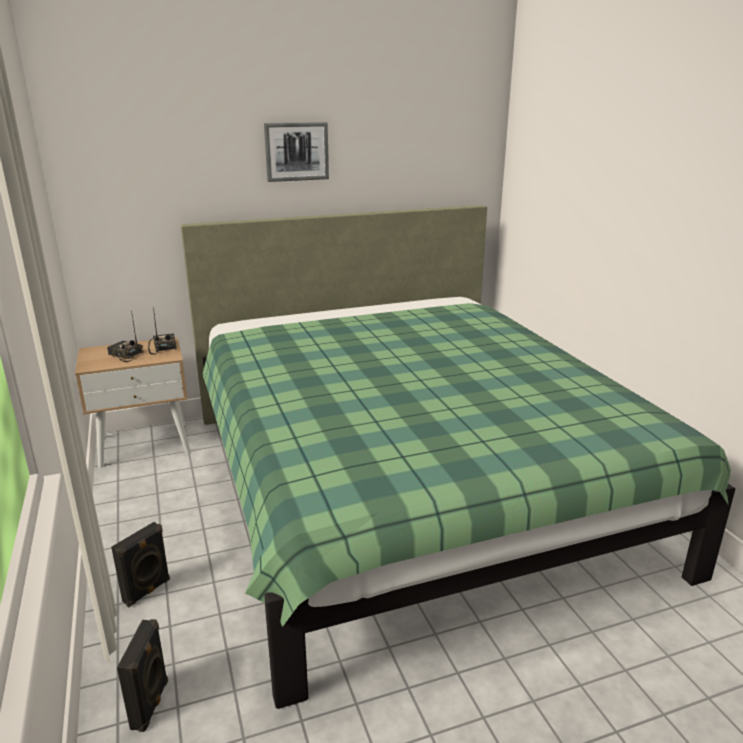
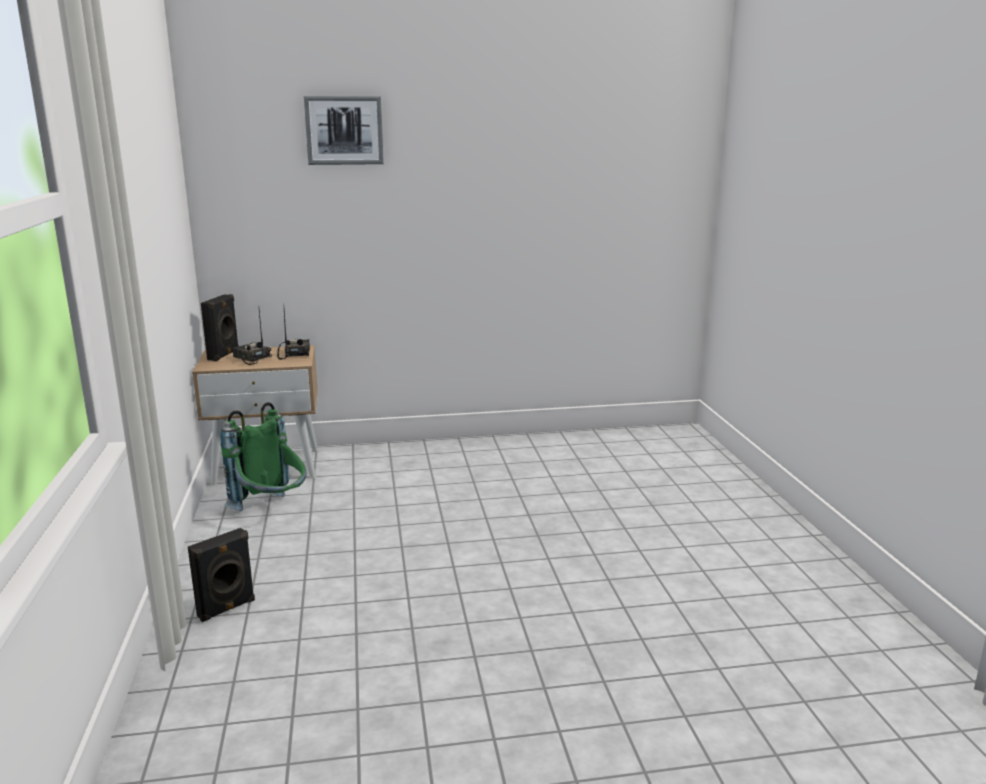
camera: 10 degrees right, 5 degrees down
(151, 704) = (198, 718): black speaker -> black speaker (224, 355)
(161, 488) = (272, 510): none -> green backpack
(296, 151) = (462, 137): picture -> picture (344, 130)
(408, 487) = (559, 533): green bed -> none

